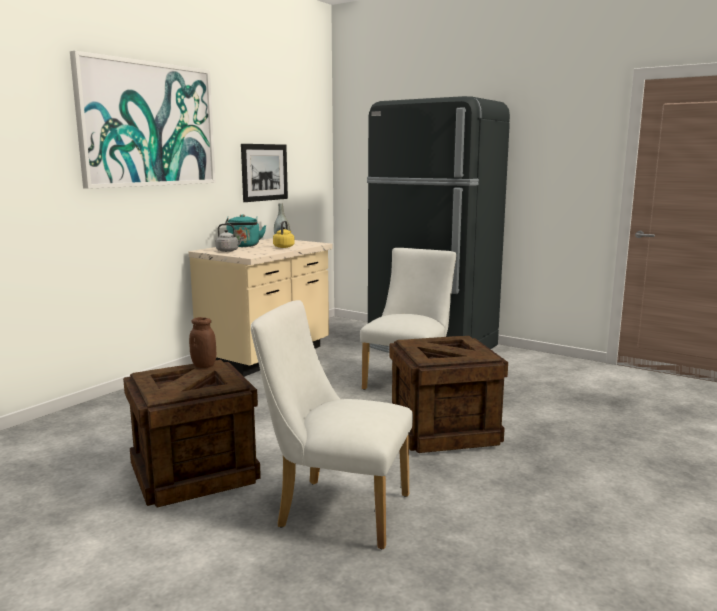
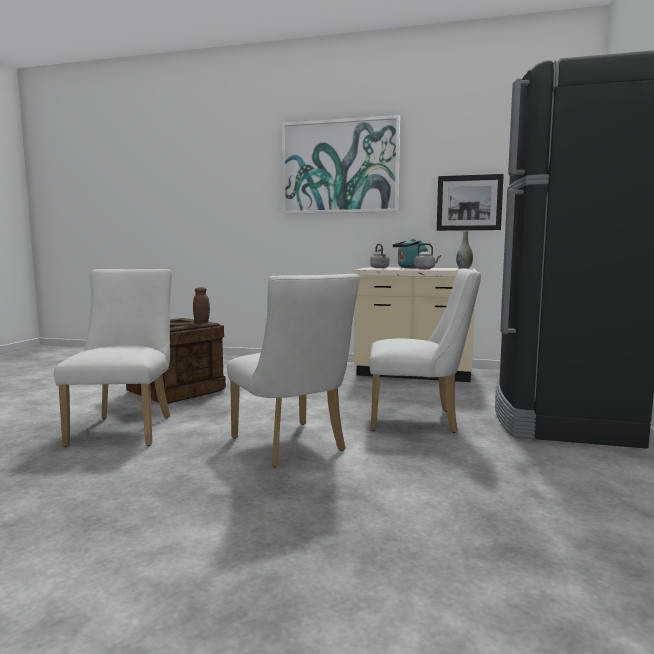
camera: 70 degrees right, 5 degrees down
(284, 247) = (425, 269): yellow kettle -> grey kettle
(445, 432) = (292, 447): crate -> white chair

